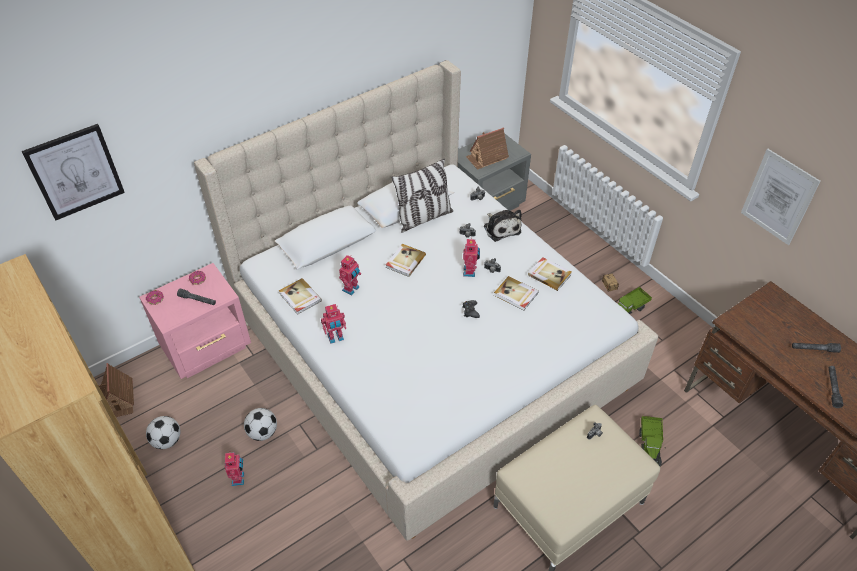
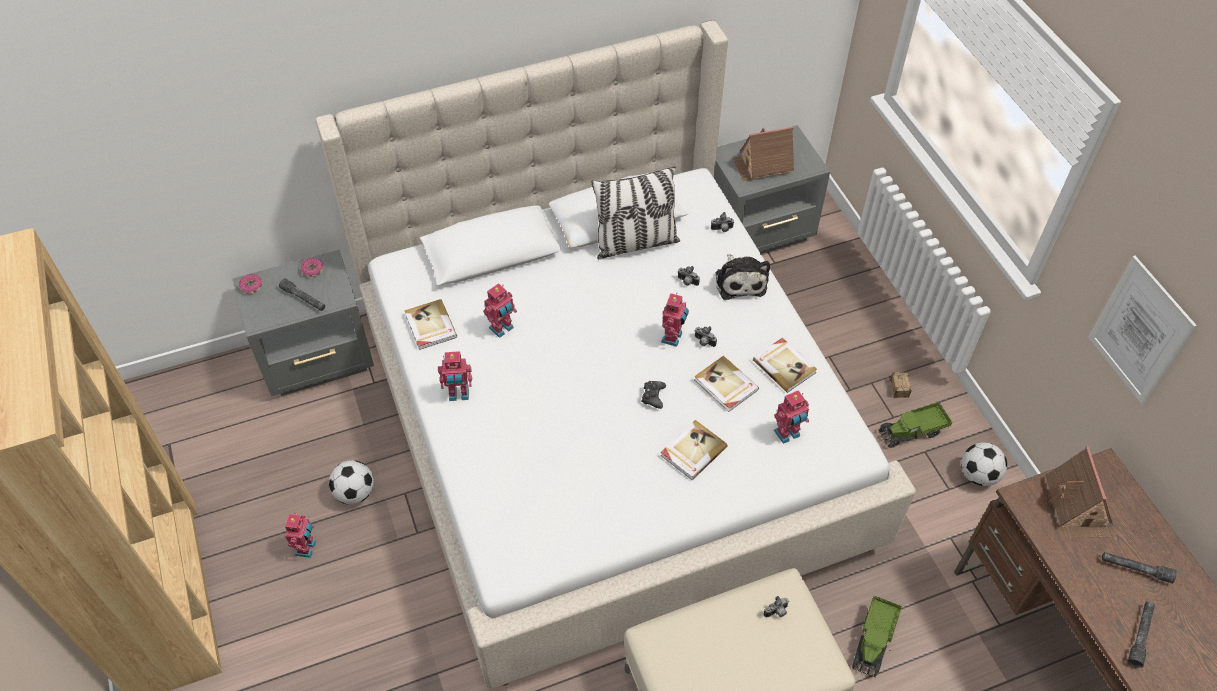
camera: 15 degrees right, 5 degrees up
(75, 172) = (151, 110): picture -> none
(118, 399) = (189, 405): toy house -> toy house (1077, 506)
(167, 441) = (233, 475): football -> football (978, 475)
(208, 348) = (319, 360): pink nightstand -> grey nightstand
(405, 261) = (588, 303): book -> book (692, 451)
(567, 316) = (788, 434): none -> toy robot

